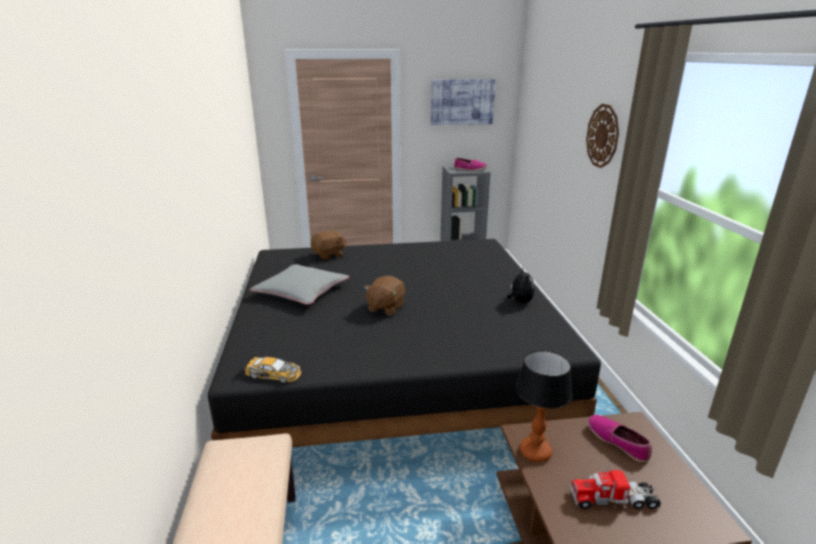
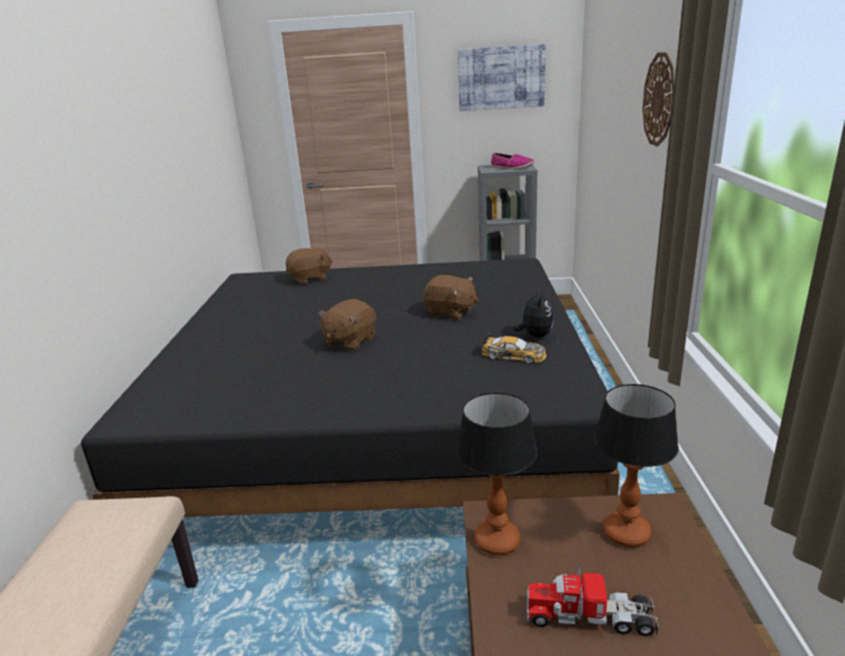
camera: 10 degrees right, 0 degrees up
(274, 373) = (169, 419): toy car -> toy car (514, 355)
(301, 291) = (254, 320): grey pillow -> none
(451, 283) = (451, 313): none -> brown plush toy
(617, 441) = (626, 533): shoe -> table lamp

